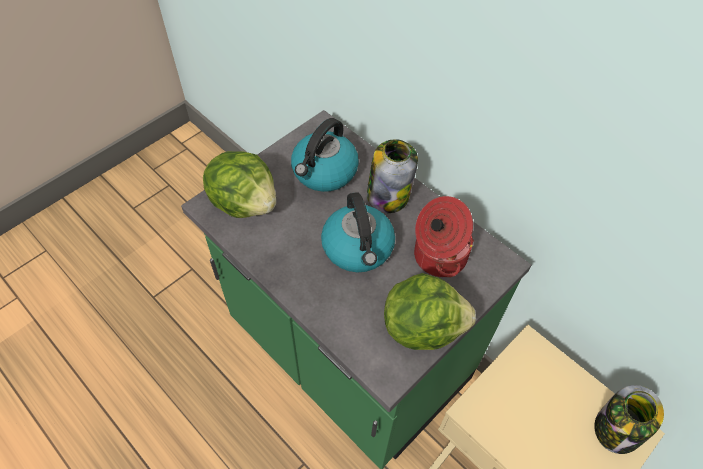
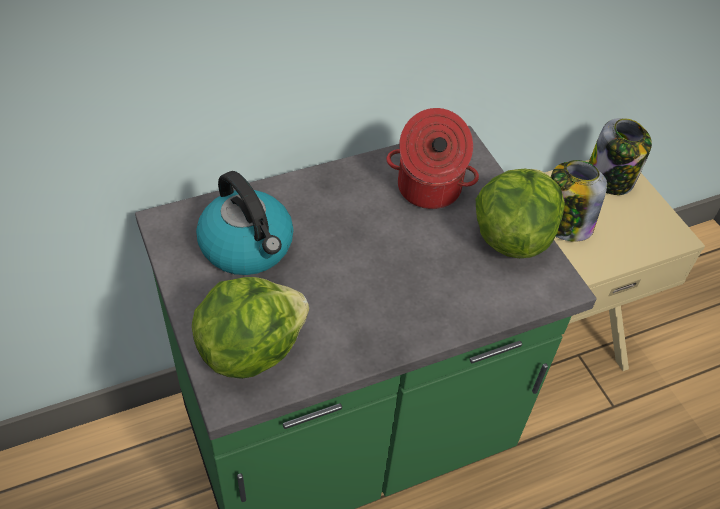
camera: 70 degrees left, 5 degrees down
(358, 248) = (385, 254): kettle -> none
(388, 194) = (320, 199): jar -> jar (564, 224)

